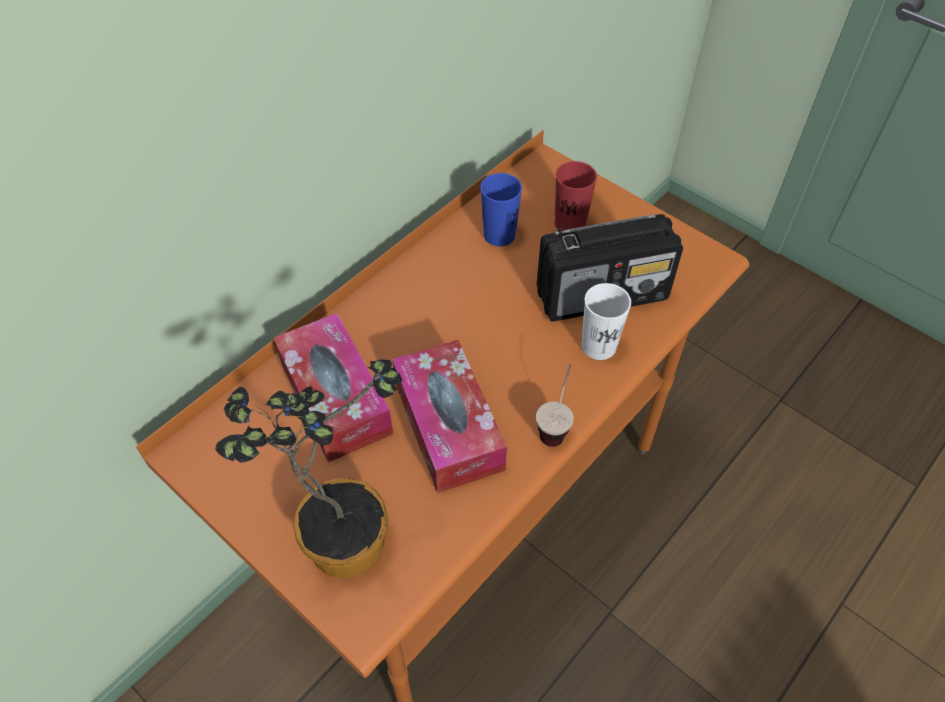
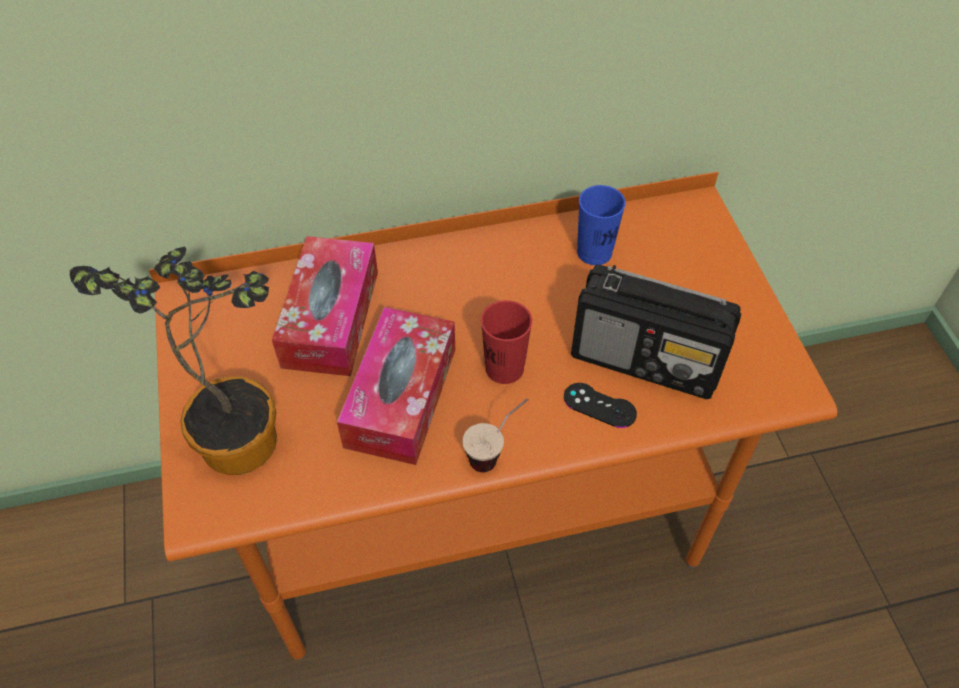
camera: 35 degrees right, 0 degrees up
(570, 223) = (674, 275): red cup -> red cup (504, 368)
(598, 346) = (599, 405): white cup -> black game controller

